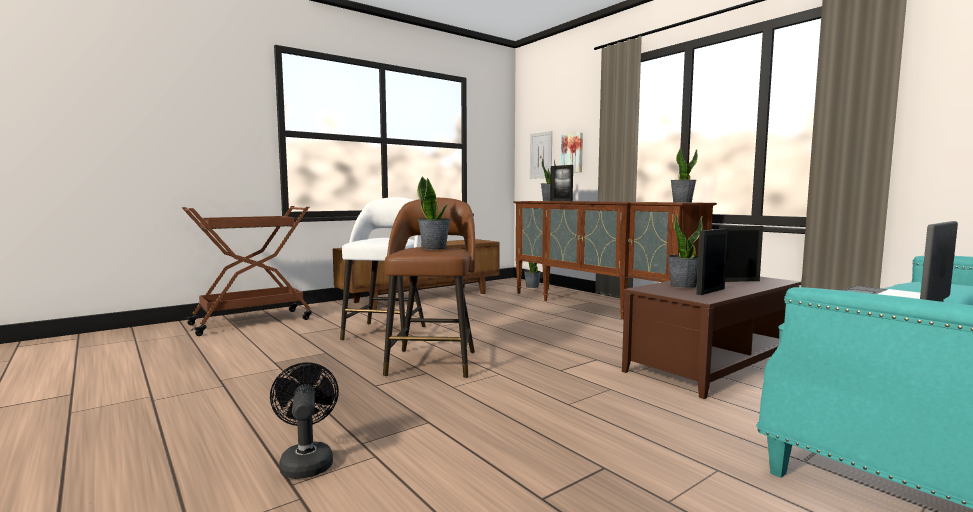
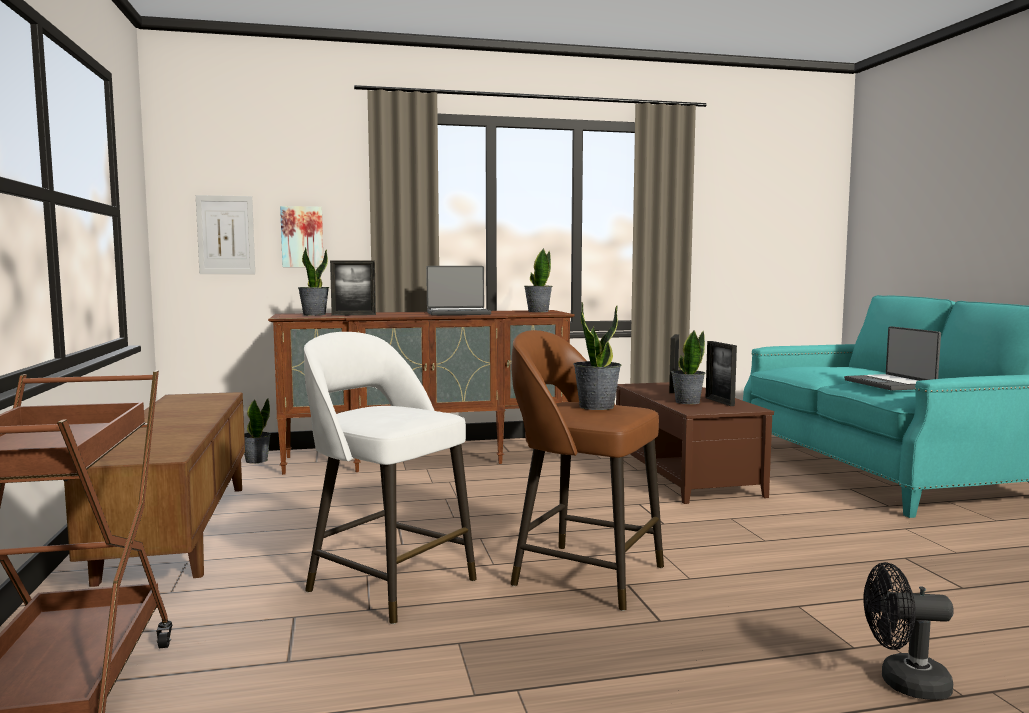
camera: 65 degrees left, 0 degrees up
(616, 201) = (458, 313): none -> laptop

